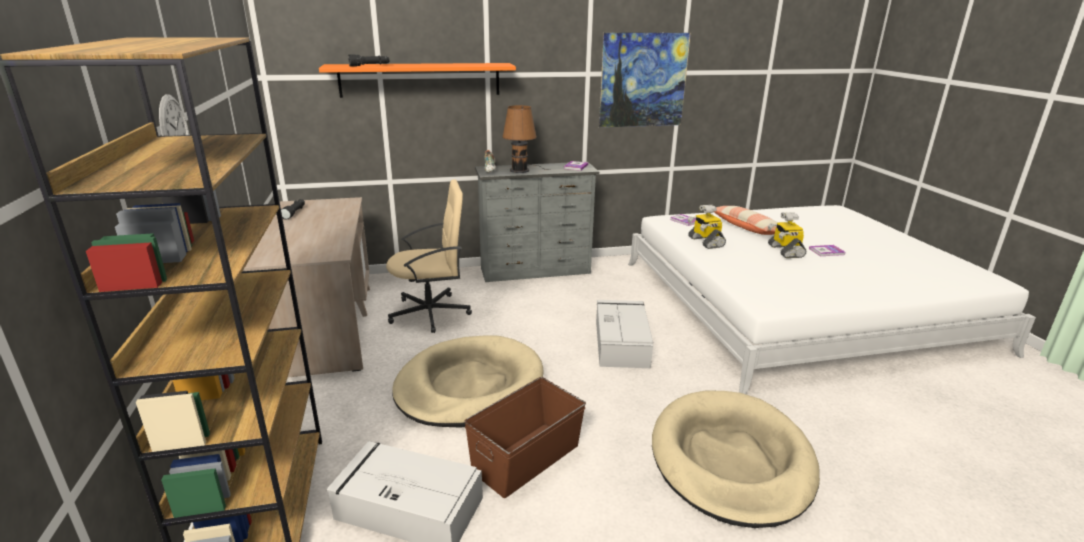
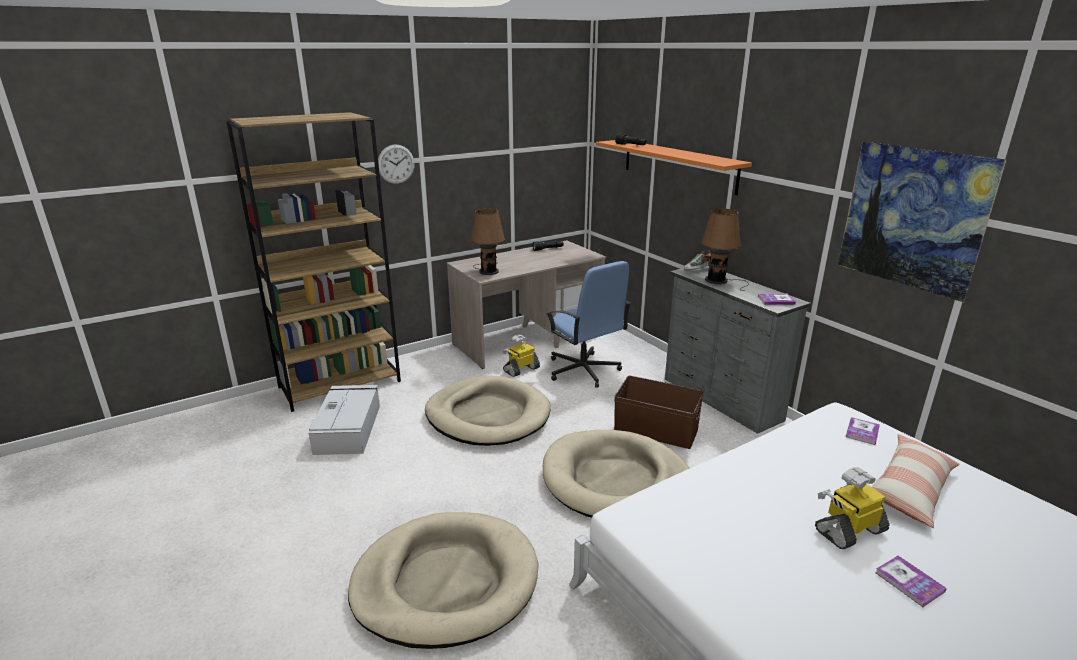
camera: 70 degrees right, 0 degrees up
(317, 250) = (488, 271): none -> brown table lamp
(431, 313) = (583, 370): beige office chair -> blue office chair
(527, 458) = (410, 462): brown storage box -> brown storage box (656, 431)
(621, 342) = (616, 481): grey storage box -> beige dog bed
(705, 242) = (798, 455): toy robot -> toy robot (521, 369)

